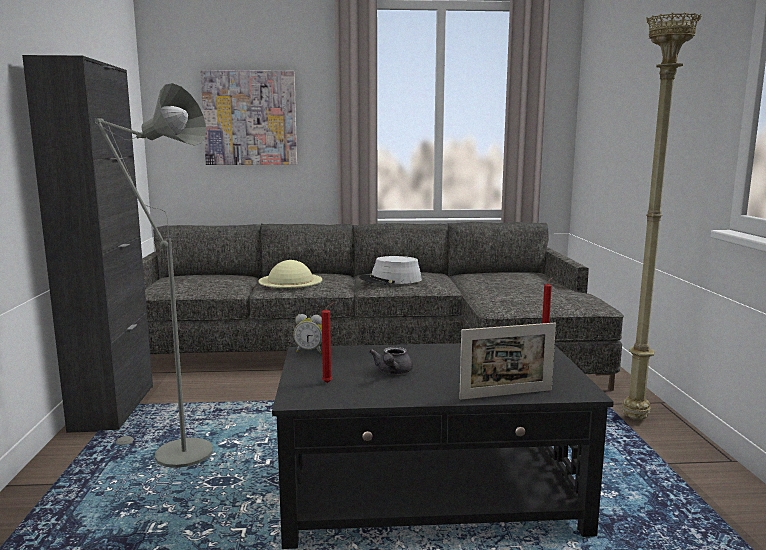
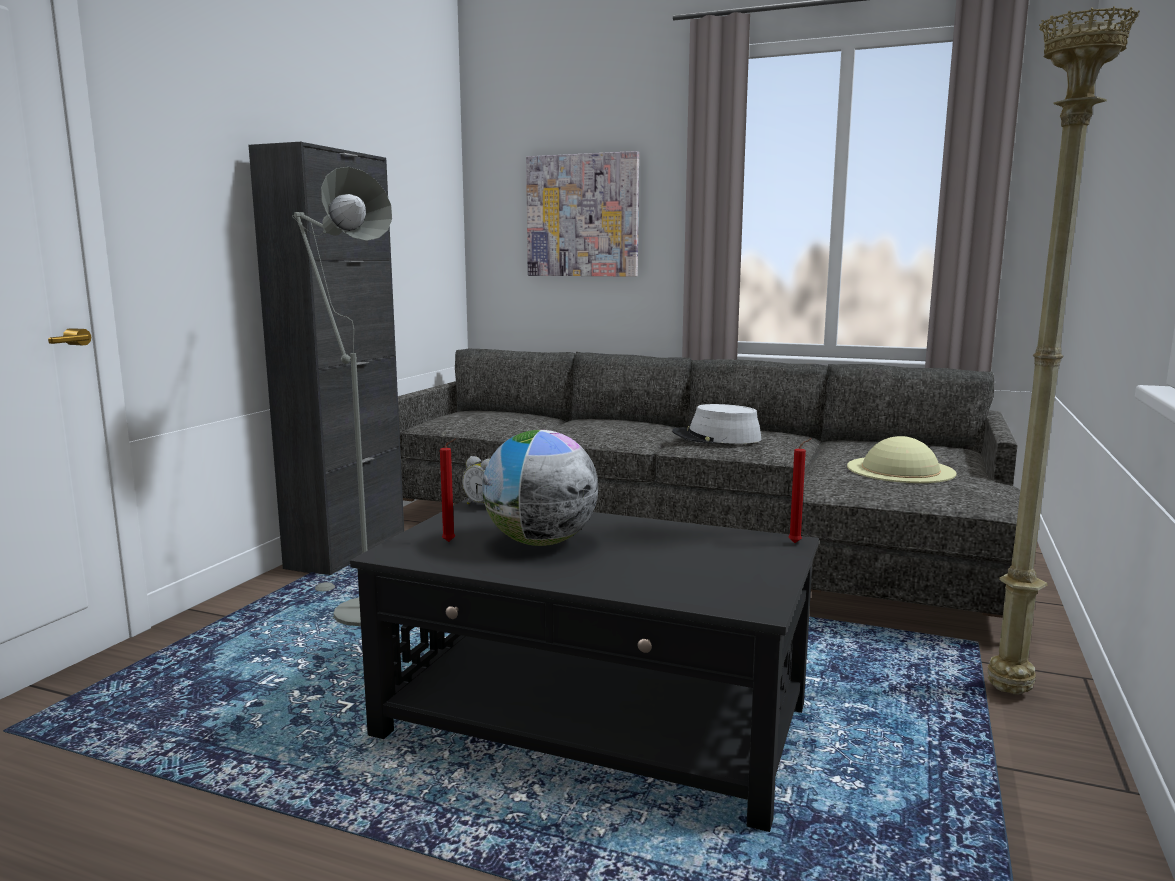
camera: 25 degrees right, 0 degrees up
(290, 280) = (588, 426): beige hat -> beige hat (900, 469)
(392, 372) = (540, 542): grey teapot -> globe
(506, 394) = (642, 591): picture frame -> none

